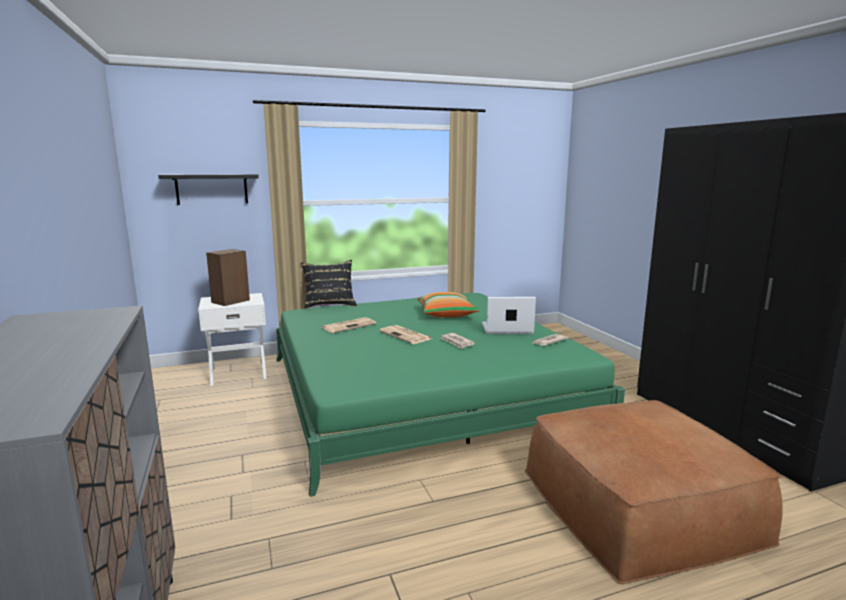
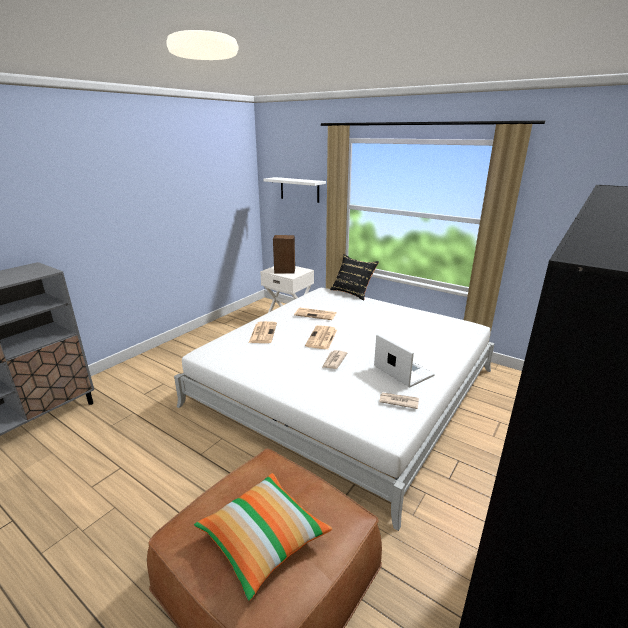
camera: 55 degrees right, 10 degrees up
(212, 189) = (299, 189): black shelf -> white shelf
(343, 353) = (263, 332): none -> newspaper
(422, 391) = (344, 387): green bed -> white bed
(446, 314) = (396, 334): pillow -> pillow (263, 540)

